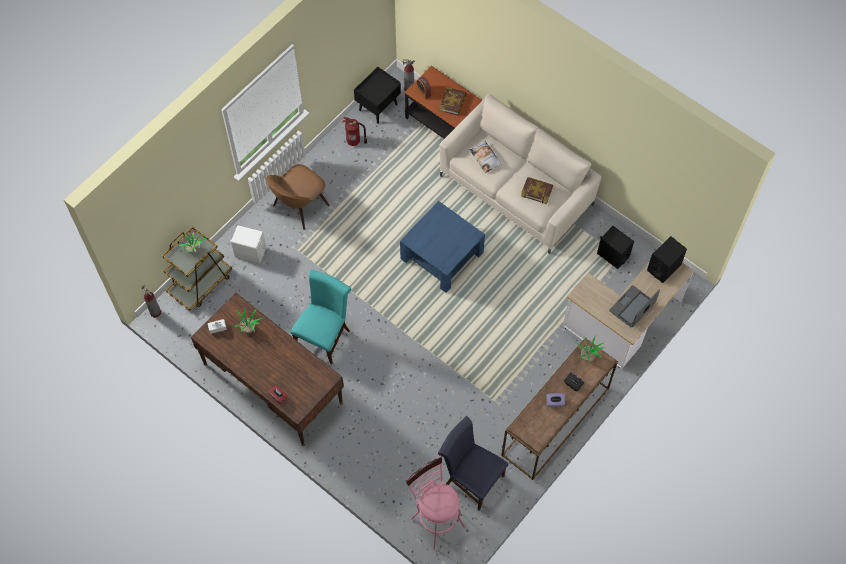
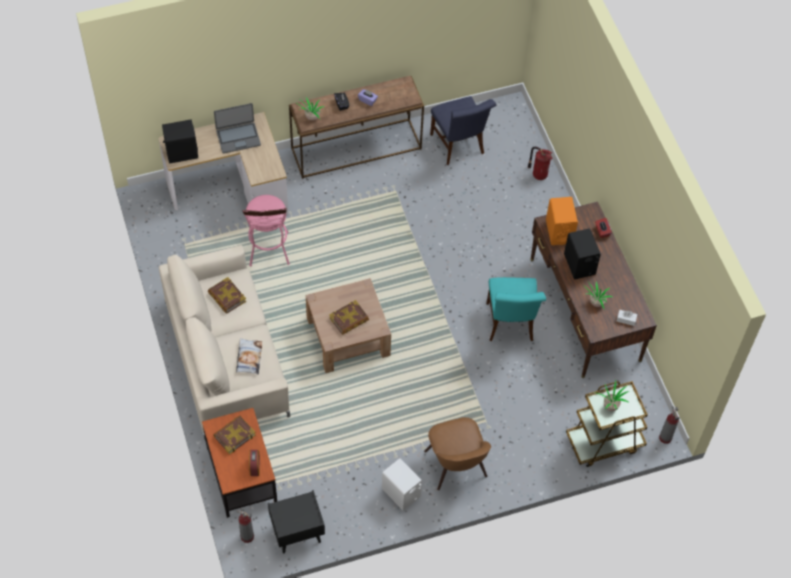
camera: 150 degrees left, 5 degrees down
(250, 252) = (535, 446): white speaker -> white speaker (401, 493)
(299, 207) = (456, 466): brown chair -> brown chair turned 90 degrees clockwise
(314, 375) = (559, 231): none -> orange speaker
(324, 335) = (510, 325): turquoise chair -> turquoise chair turned 60 degrees counterclockwise
(354, 141) = (351, 507): fire extinguisher -> fire extinguisher (539, 174)
(435, 518) = (509, 135): pink stool -> pink stool (269, 252)
(438, 233) = (349, 319): none -> book
(442, 255) = (348, 336): blue coffee table -> brown coffee table
(613, 255) = (190, 248): black speaker -> black speaker (579, 264)

